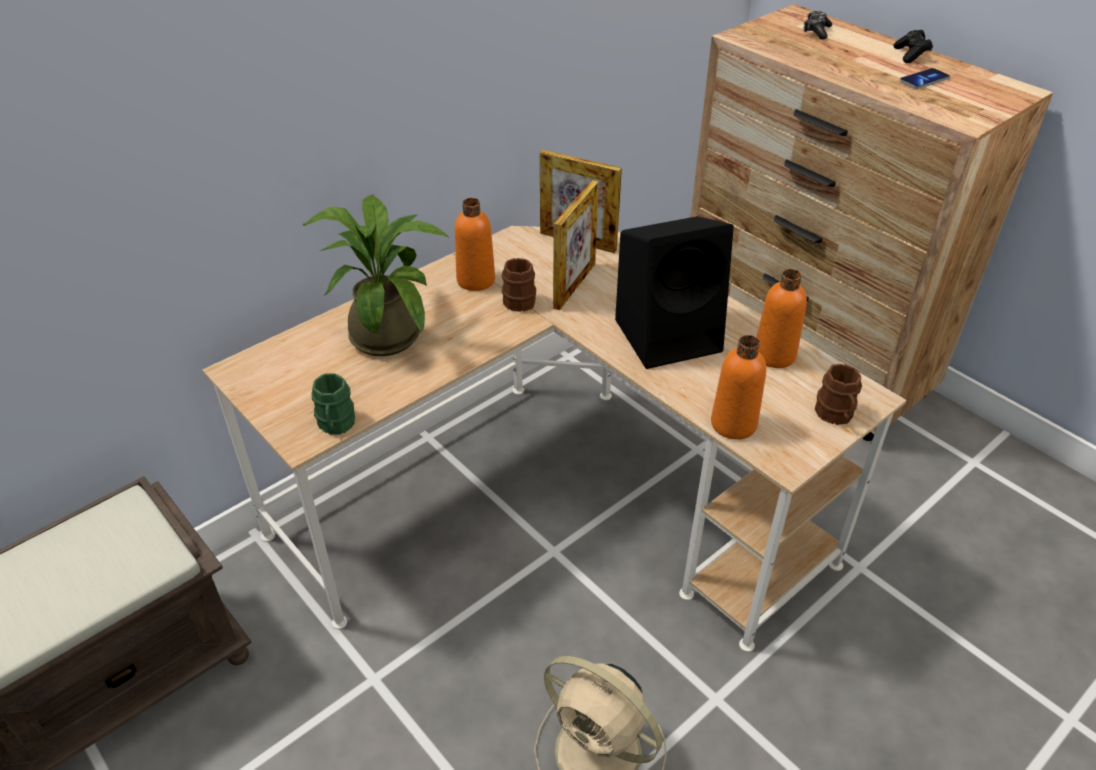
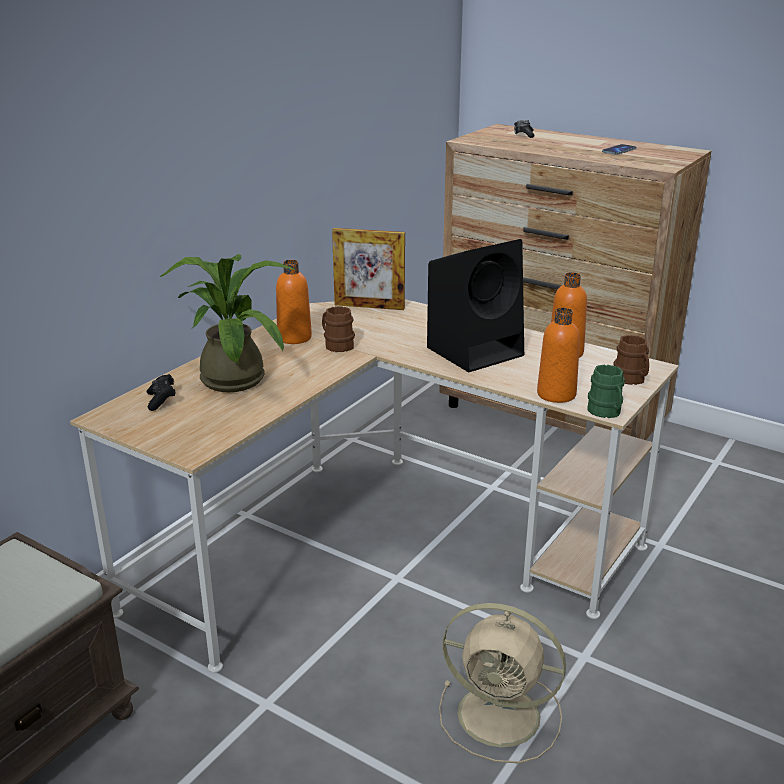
camera: 15 degrees left, 15 degrees down
(335, 425) = (218, 439): green mug -> green mug (606, 412)
(574, 285) = (381, 332): picture frame -> none
(910, 55) = (600, 141): black game controller -> black game controller (161, 400)

